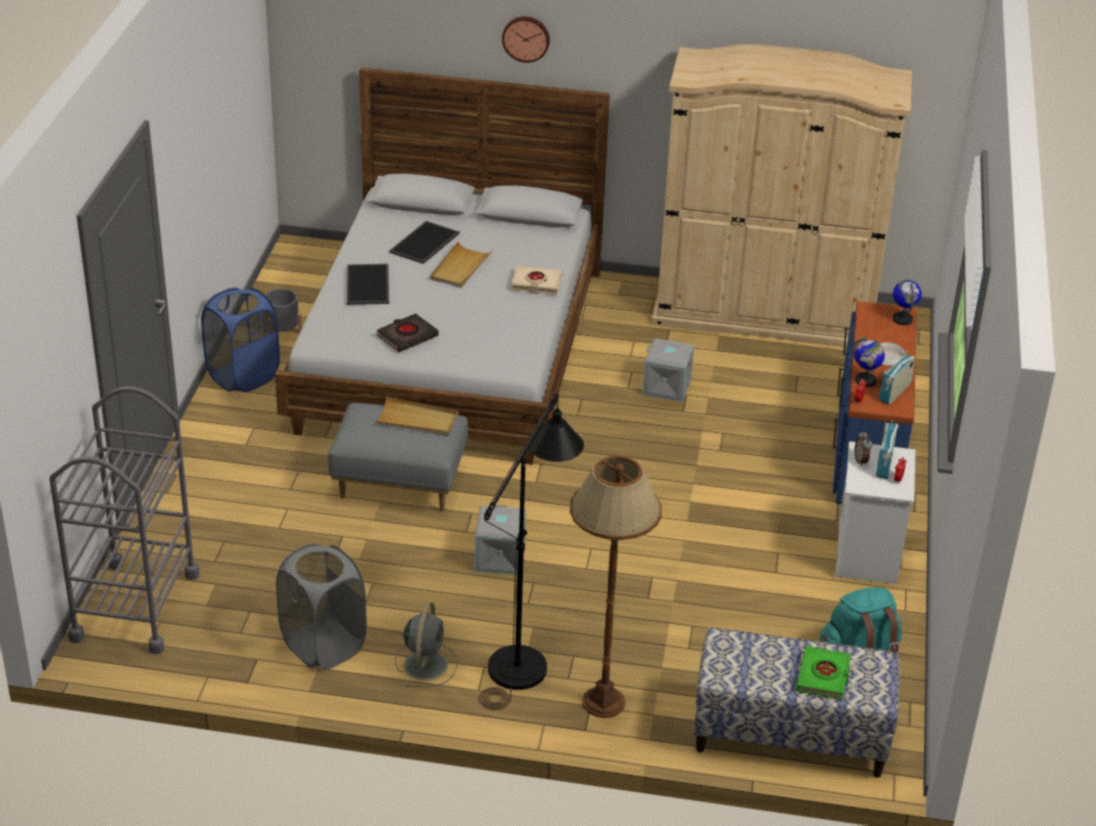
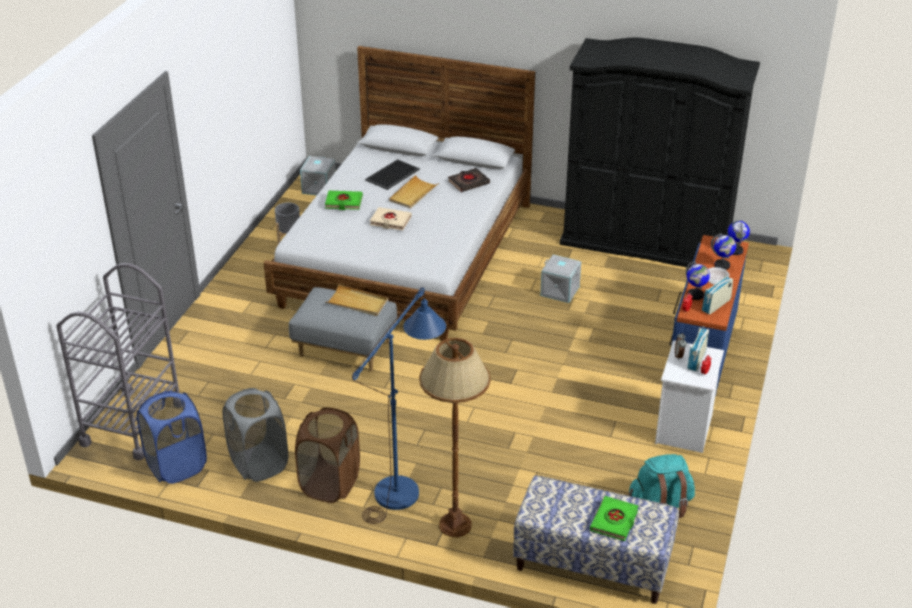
camera: 10 degrees right, 0 degrees up
(243, 376) = (254, 263): blue laundry basket -> blue laundry basket (177, 466)
(369, 285) = (343, 202): tray -> green book
(407, 336) = (361, 241): black book -> black book (468, 182)
(426, 664) = (330, 484): grey fan -> brown laundry basket
(501, 558) = (405, 409): grey storage box -> grey storage box (319, 188)
(525, 658) = (405, 486): black floor lamp -> blue floor lamp
(526, 38) = (475, 28): wall clock -> none
(536, 284) = (466, 208): beige book -> beige book (390, 221)
(764, 314) = (646, 242): beige wardrobe -> black wardrobe
(890, 340) = (722, 265): none -> globe

